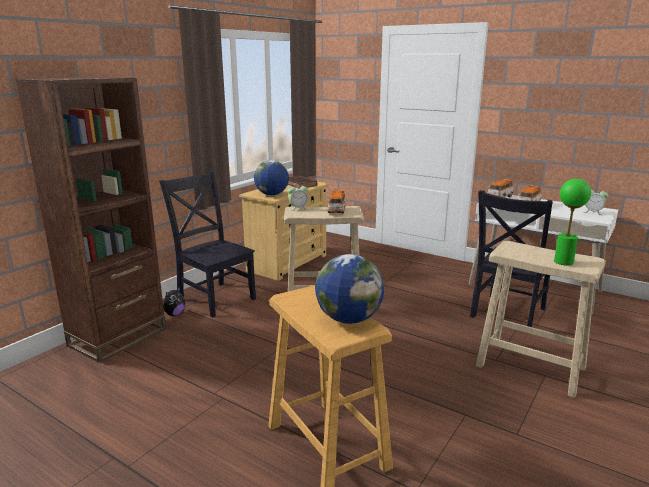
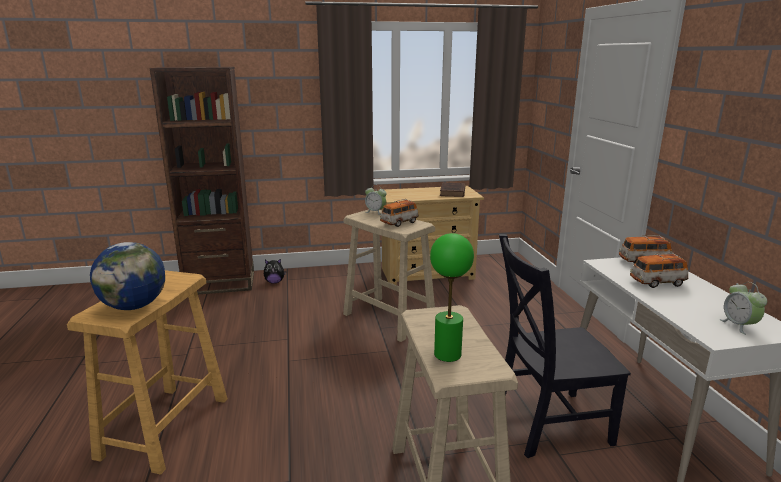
camera: 45 degrees right, 0 degrees up
(215, 298) = (320, 281): black chair -> none
(272, 194) = (401, 196): globe -> none

